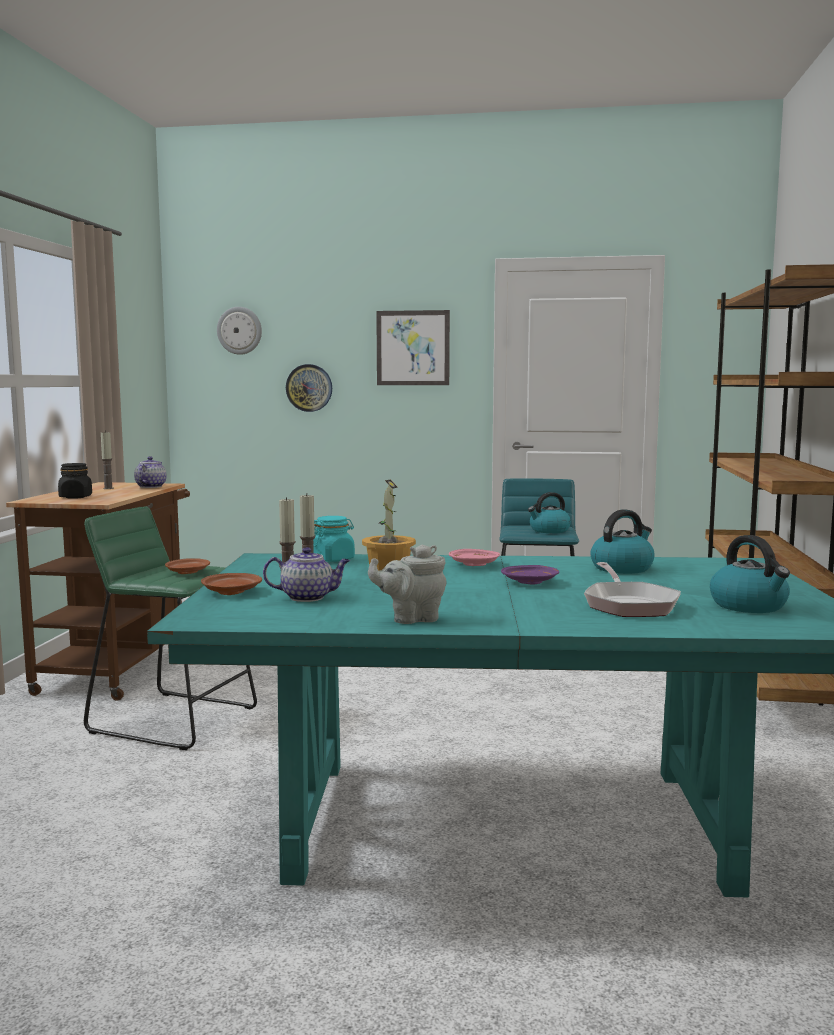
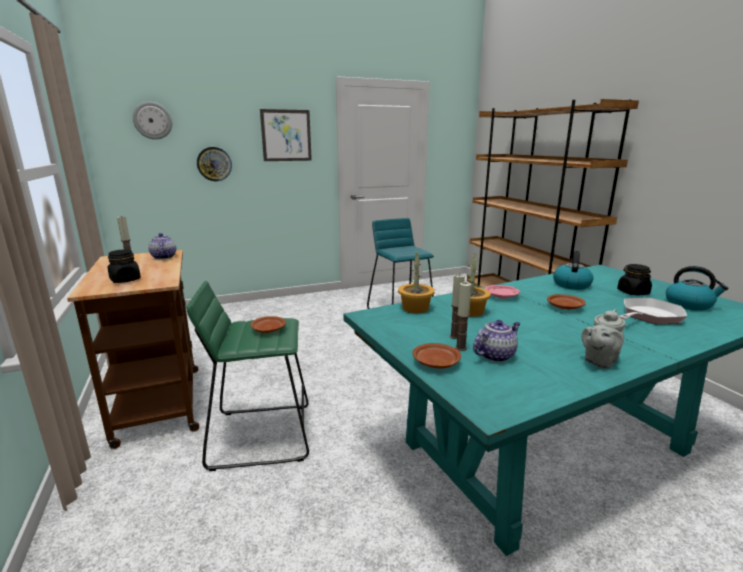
camera: 30 degrees left, 10 degrees up
(332, 559) = (416, 308): turquoise jar -> potted plant
(530, 582) = (565, 307): purple plate -> brown plate
(549, 530) = (412, 250): kettle -> none
(629, 604) = (649, 316): frying pan -> frying pan turned 90 degrees counterclockwise
(697, 585) = (632, 292): none -> black jar

